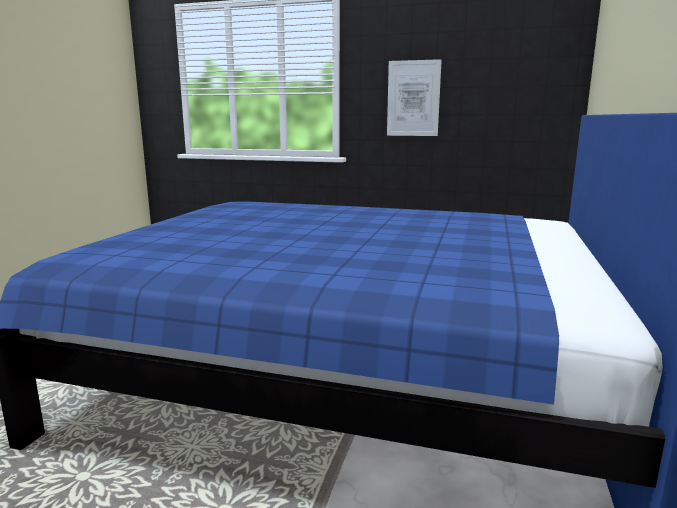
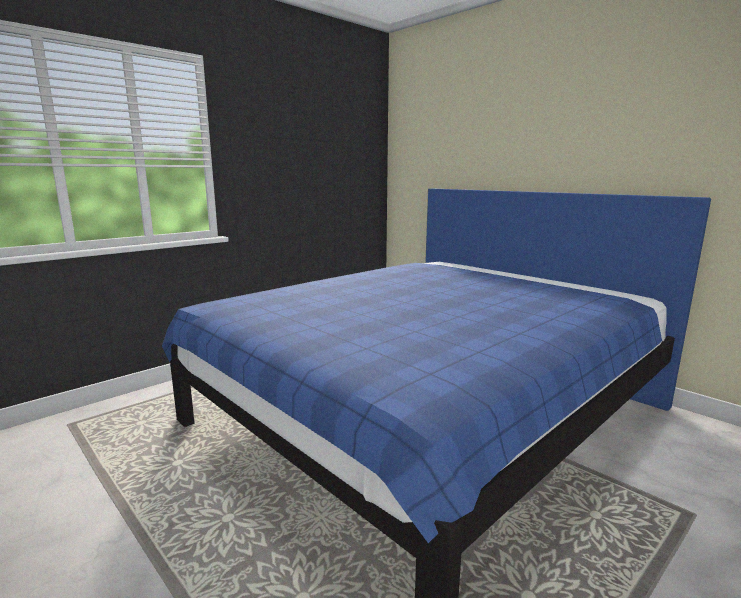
camera: 60 degrees left, 0 degrees up
(413, 98) = (282, 173): picture -> none

